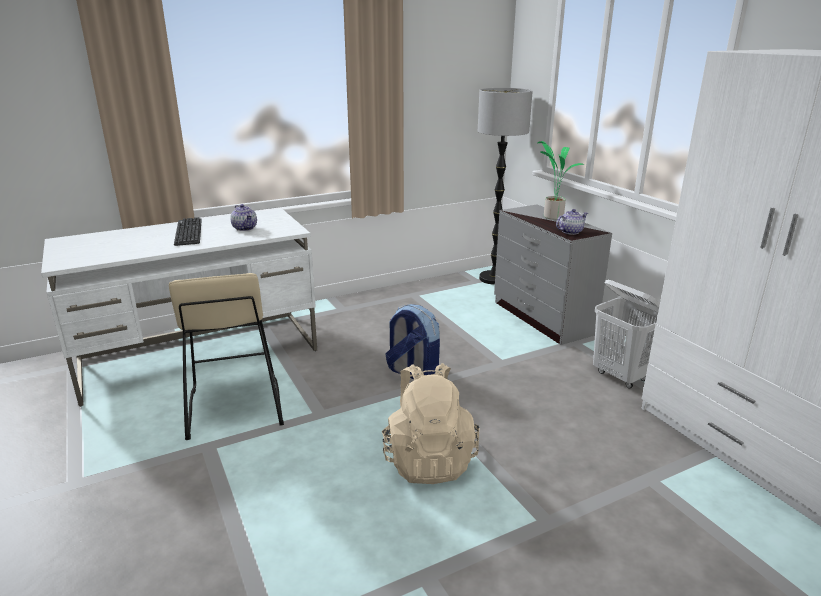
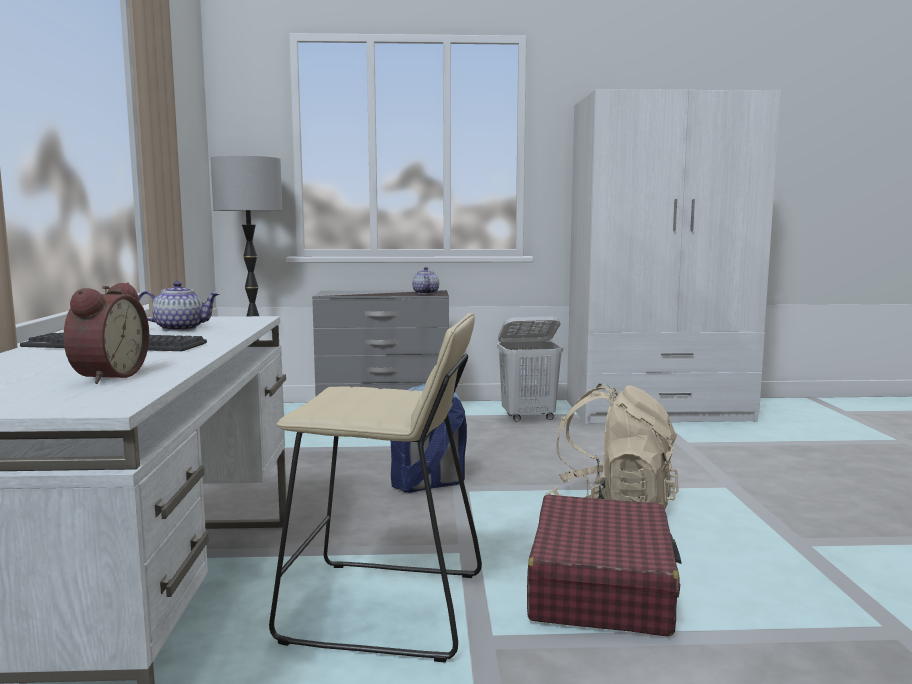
camera: 65 degrees left, 15 degrees down
(113, 251) = (106, 376): none -> alarm clock
(288, 476) = (601, 587): none -> red suitcase
(552, 217) = (371, 291): potted plant -> none

